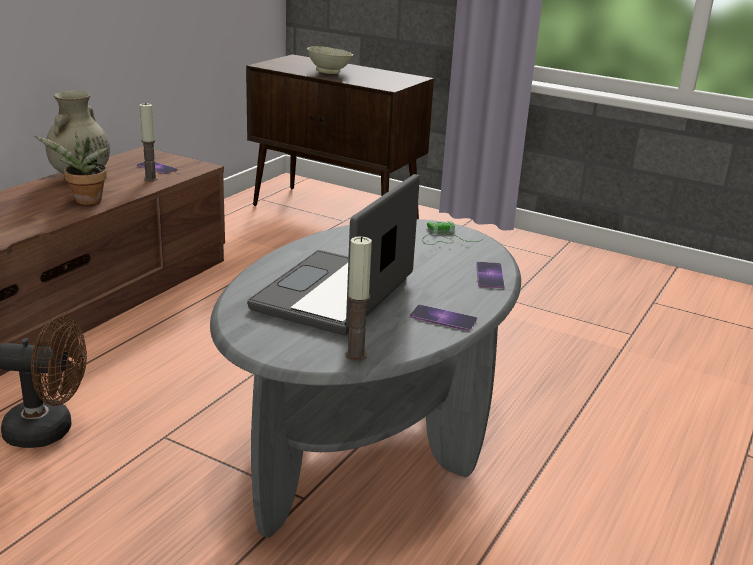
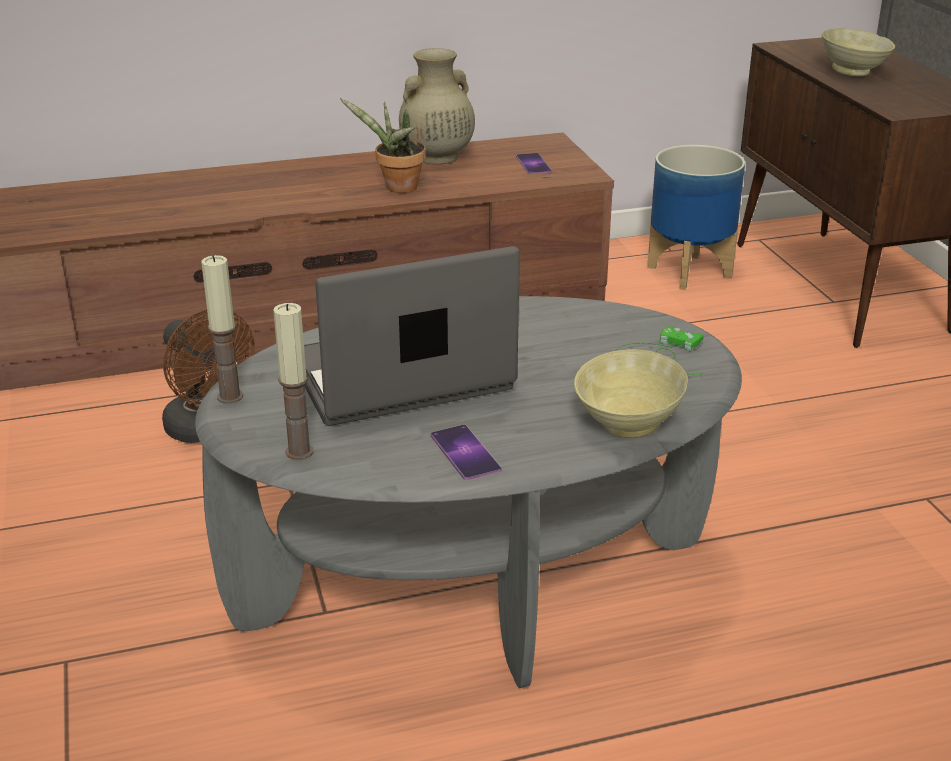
camera: 45 degrees right, 5 degrees up
(150, 179) = (504, 177): candle -> candle (230, 397)
(246, 226) = (690, 271): none -> planter
(490, 275) = (626, 425): phone -> beige bowl

